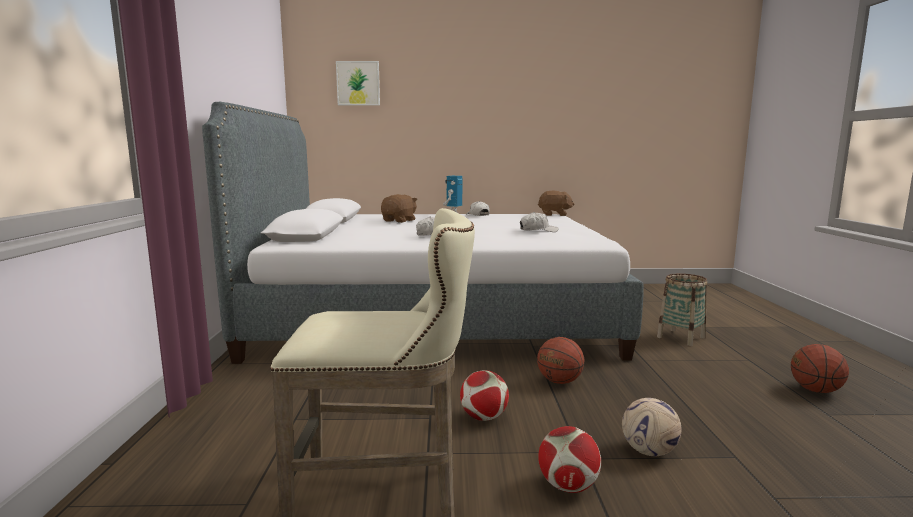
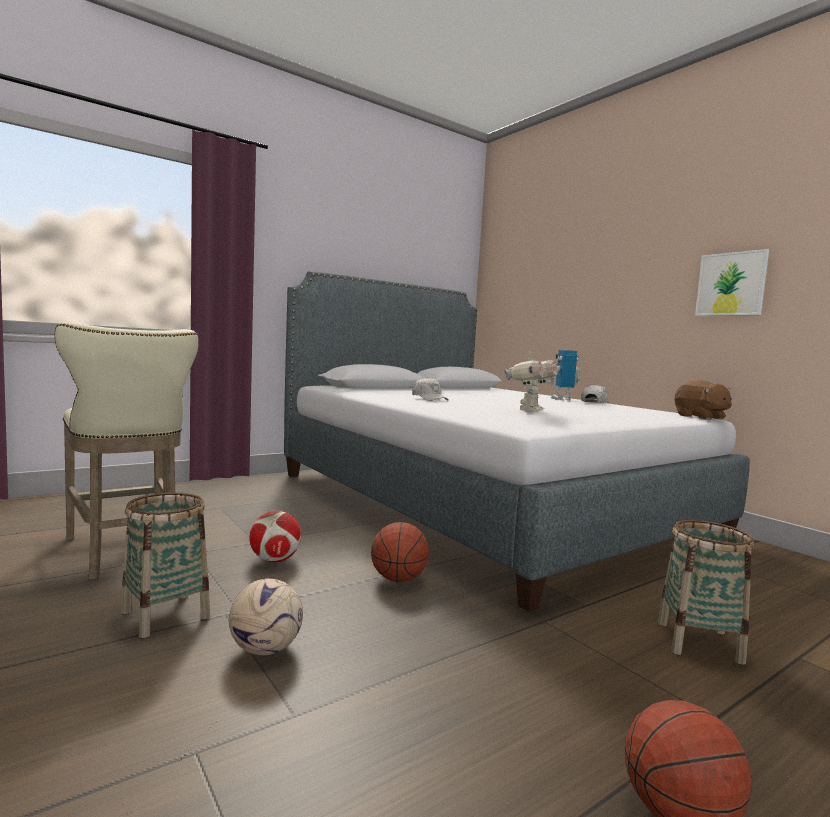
camera: 55 degrees right, 5 degrees down
(358, 83) = (529, 254): picture -> picture (731, 284)
(399, 221) = (491, 393): brown plush toy -> none
(538, 230) = (529, 410): white cap -> toy robot
(568, 486) = (166, 614): football -> basket

